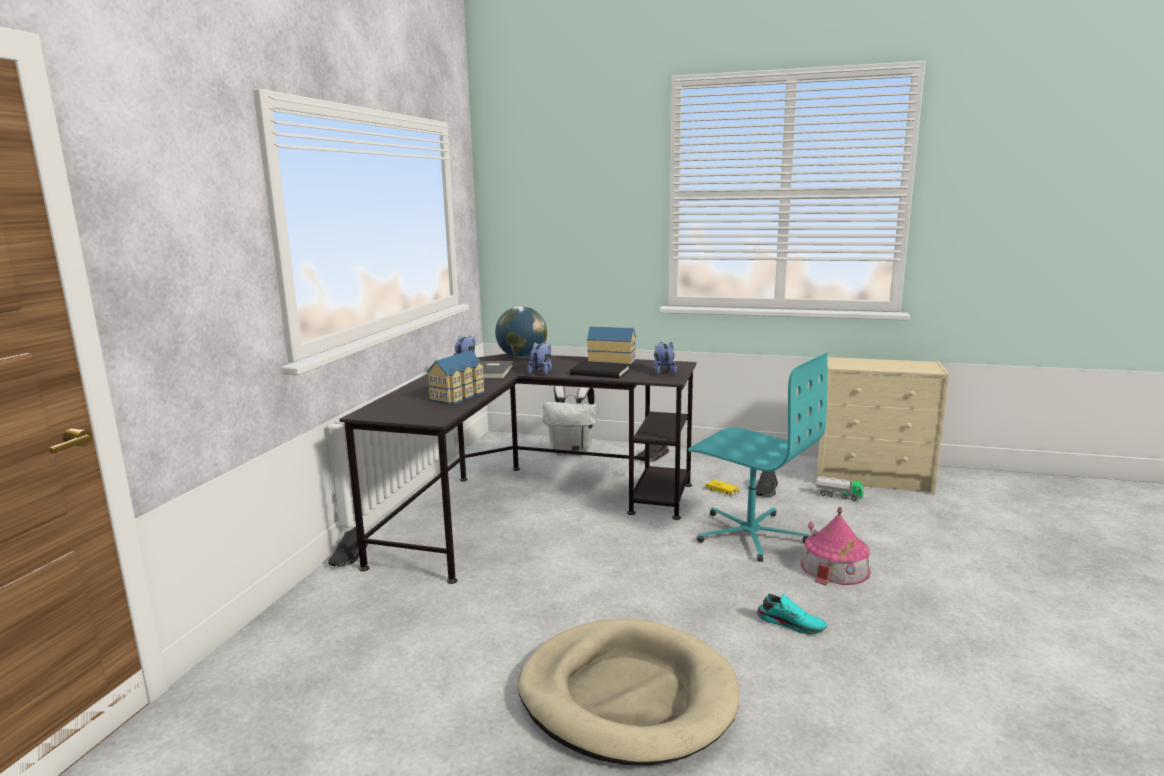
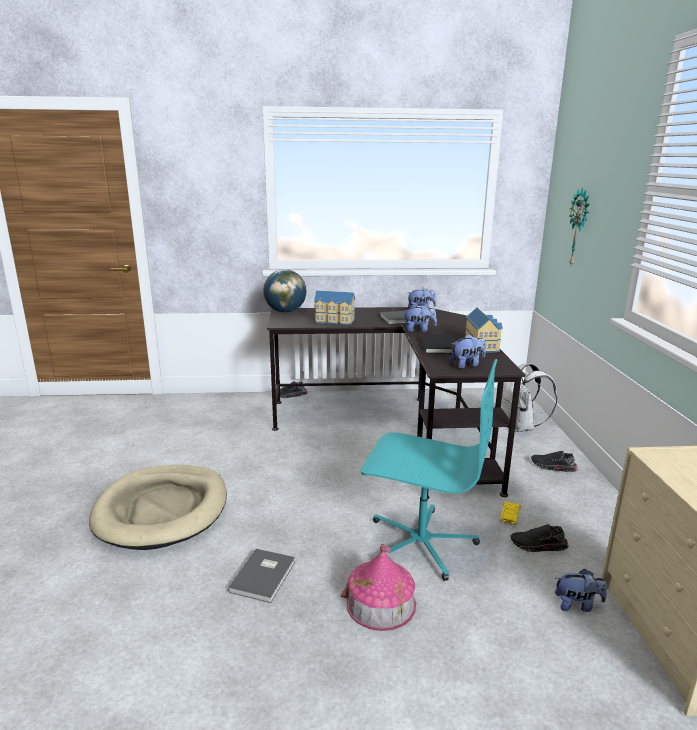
camera: 70 degrees right, 5 degrees up
(521, 357) = (457, 320): globe -> globe (285, 311)
(562, 241) = (579, 228): none -> wall clock
(750, 534) = (420, 542): turquoise office chair -> turquoise office chair turned 90 degrees counterclockwise
(791, 623) = (265, 576): turquoise shoe -> grey book
(838, 496) = (577, 605): toy truck -> plush toy

